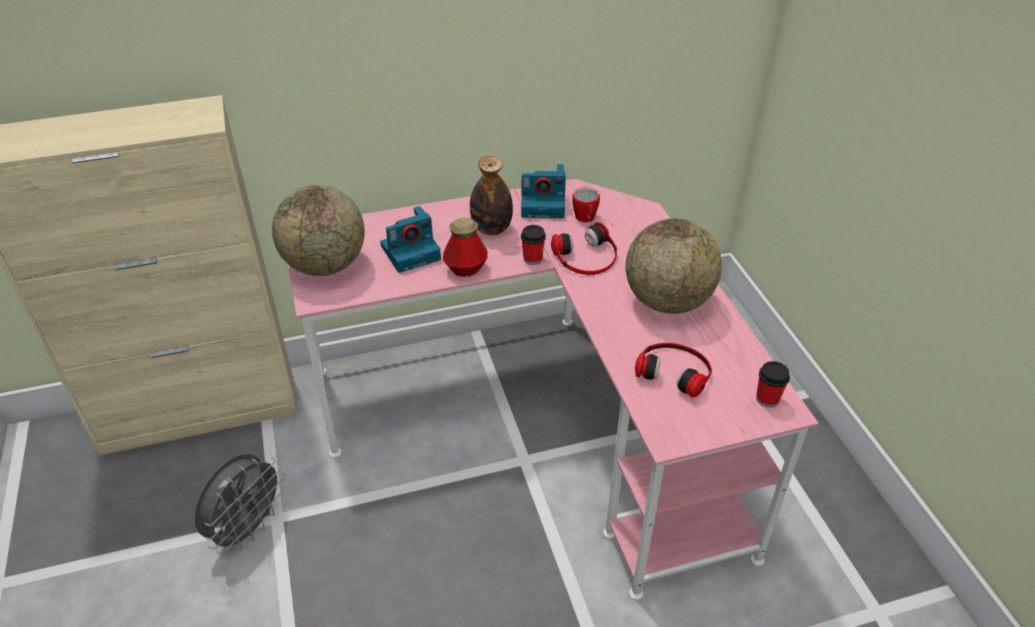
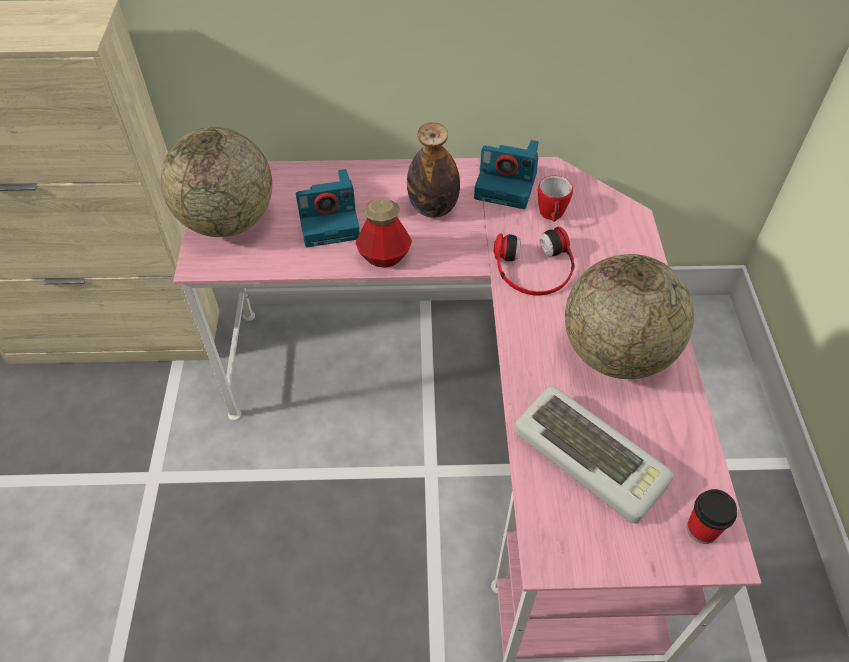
camera: 15 degrees right, 10 degrees up
(248, 528) = (122, 482): grey fan -> none
(532, 259) = (468, 259): cup -> none
(674, 370) = (592, 457): headphones -> keyboard

